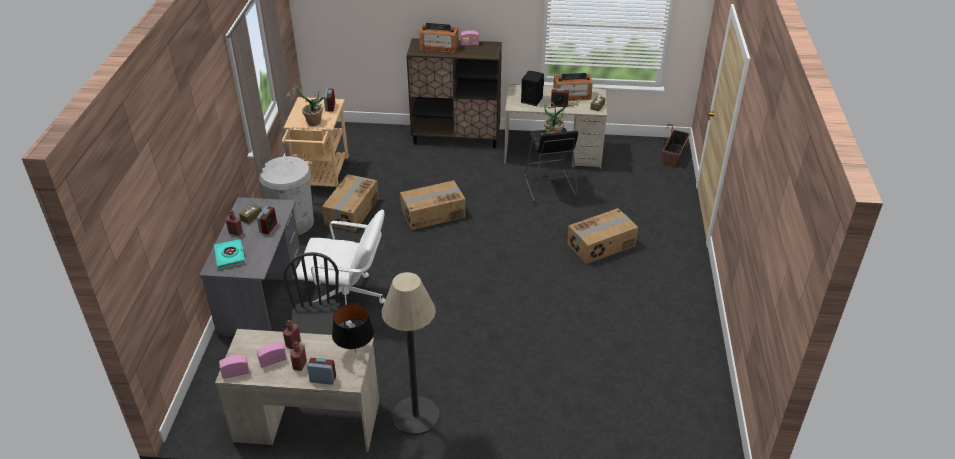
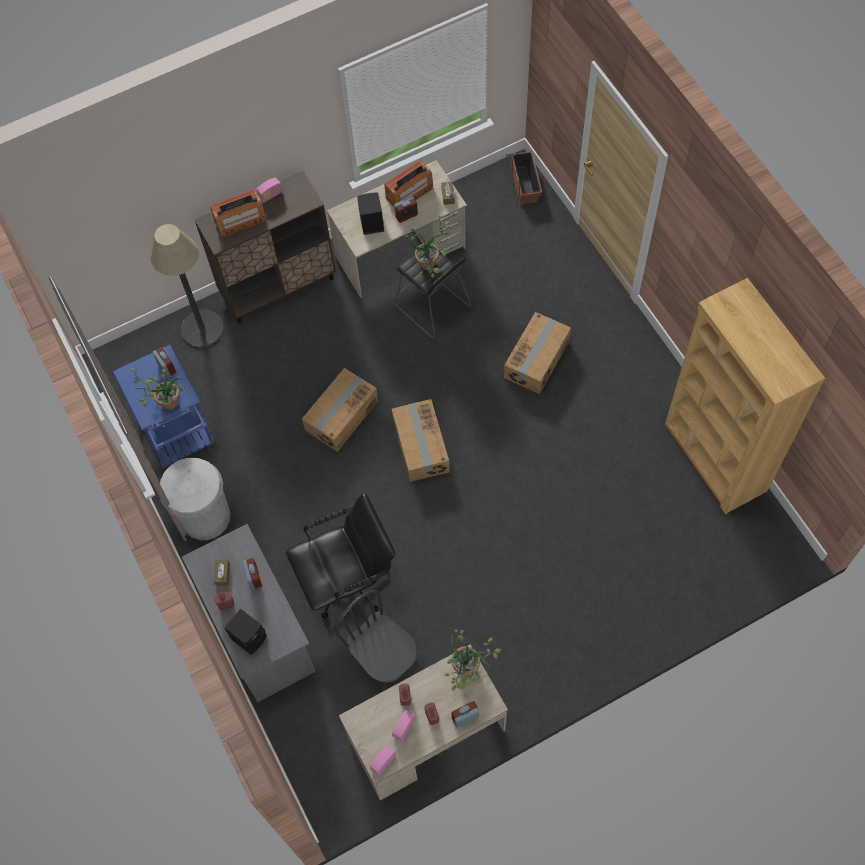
camera: 30 degrees left, 25 degrees up
(230, 256) = (250, 637): turquoise book -> black speaker
(321, 179) = (180, 436): beige cart -> blue cart
(347, 300) = (348, 580): white office chair -> black office chair
(351, 211) = (253, 463): cardboard box -> cardboard box (420, 447)
(355, 352) = (468, 671): black table lamp -> potted plant
(415, 416) = (516, 668): floor lamp -> floor lamp (202, 329)
(700, 366) = (714, 458): none -> brown bookcase

